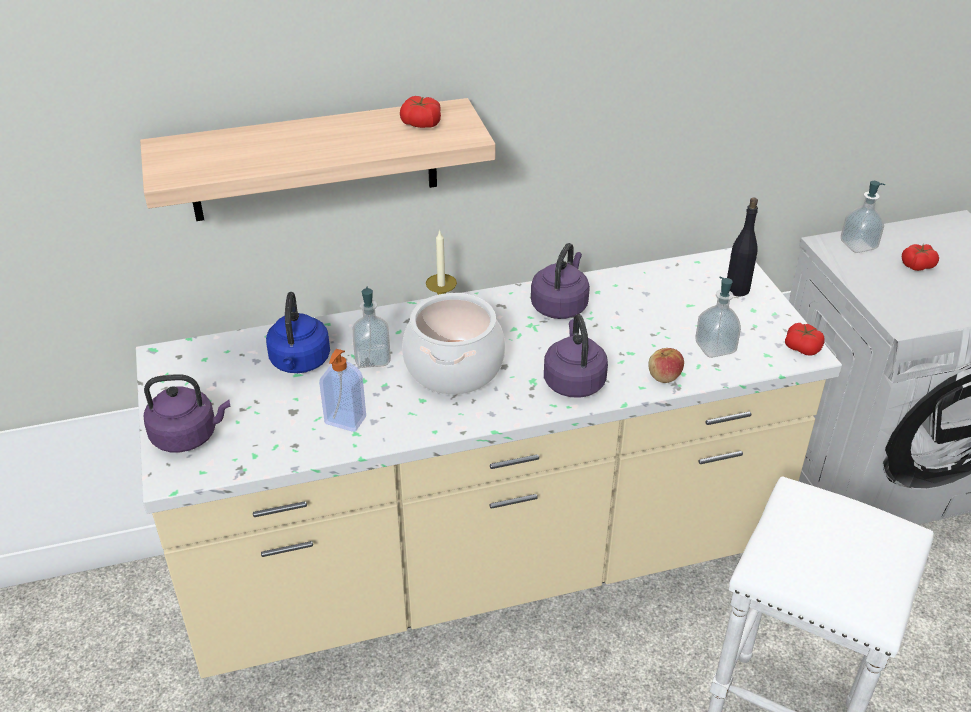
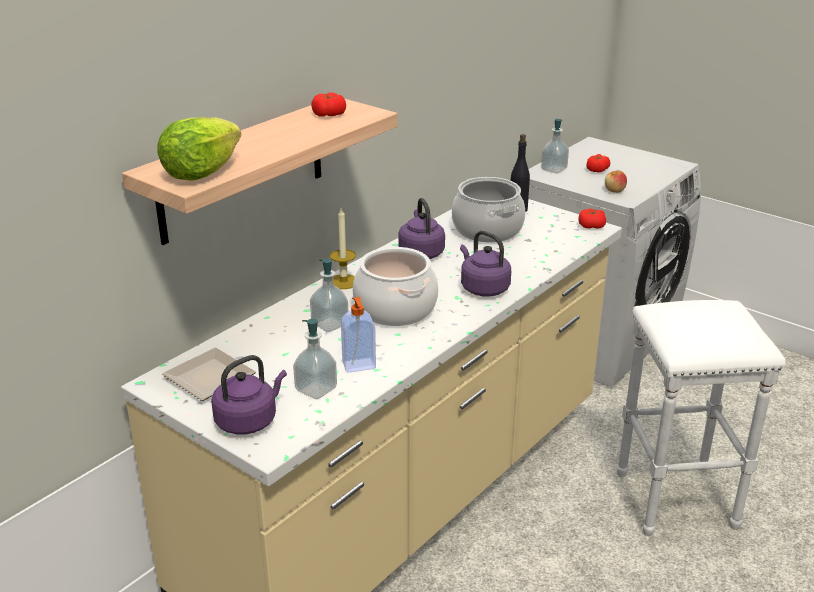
camera: 35 degrees left, 10 degrees down
(197, 164) = (200, 173): none -> lettuce
(210, 370) = (210, 376): none -> plate
(300, 363) = (277, 346): blue kettle -> none
(664, 376) = (534, 266): apple -> apple (614, 190)
(667, 304) = (487, 230): none -> cooking pot
(715, 347) = (544, 242): soap dispenser -> soap dispenser (316, 389)

